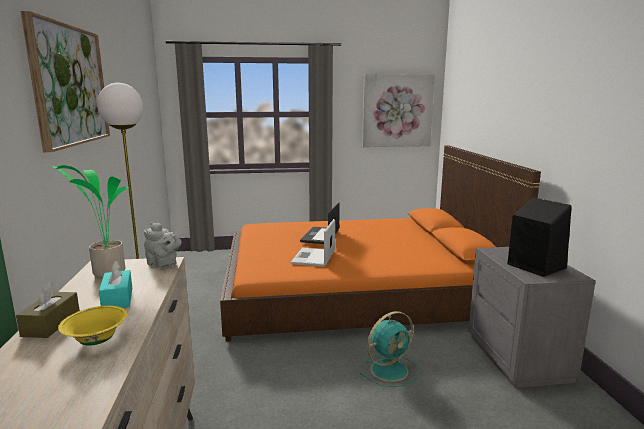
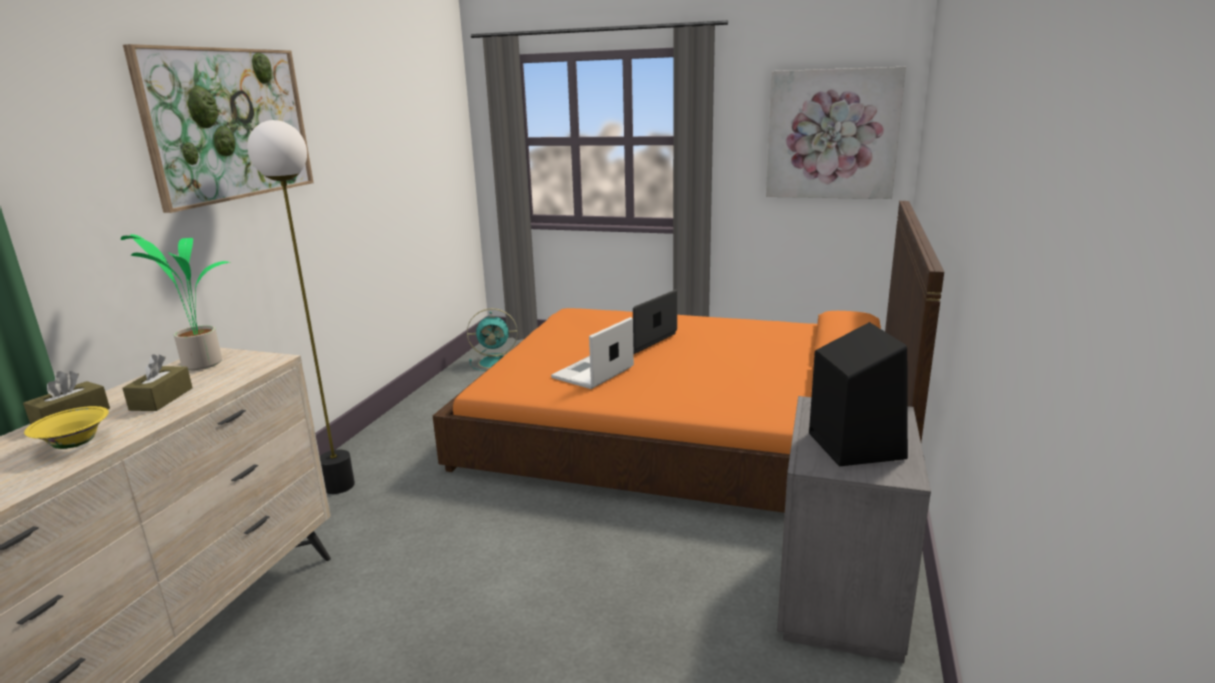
camera: 25 degrees right, 5 degrees up
(117, 298) = (161, 399): turquoise tissue box -> brown tissue box
(164, 264) = (265, 362): grey teapot -> none
(390, 369) = (618, 561): turquoise fan -> turquoise fan (496, 362)

